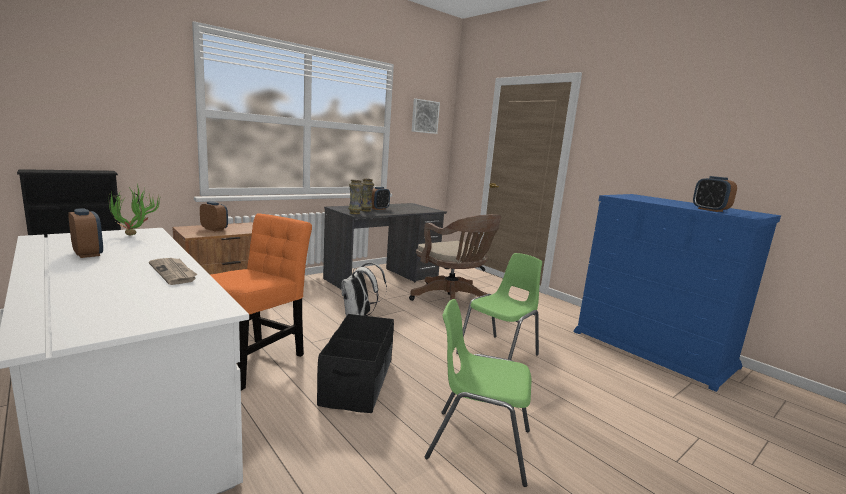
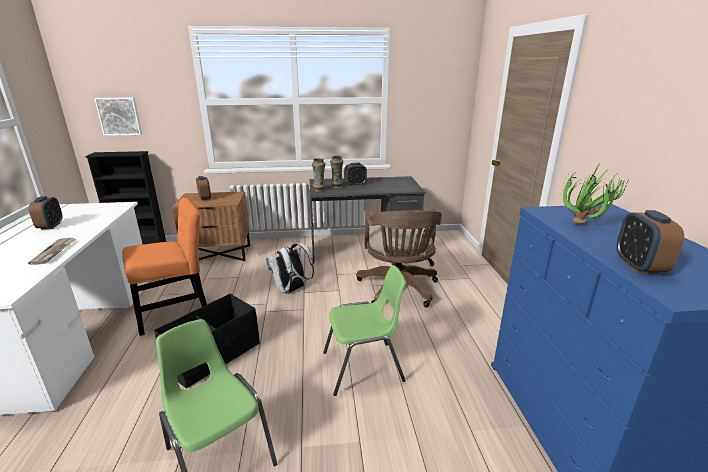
camera: 35 degrees right, 10 degrees up
(135, 236) = (104, 210): potted plant -> potted plant (585, 227)
(424, 116) = (434, 80): picture -> picture (119, 116)

